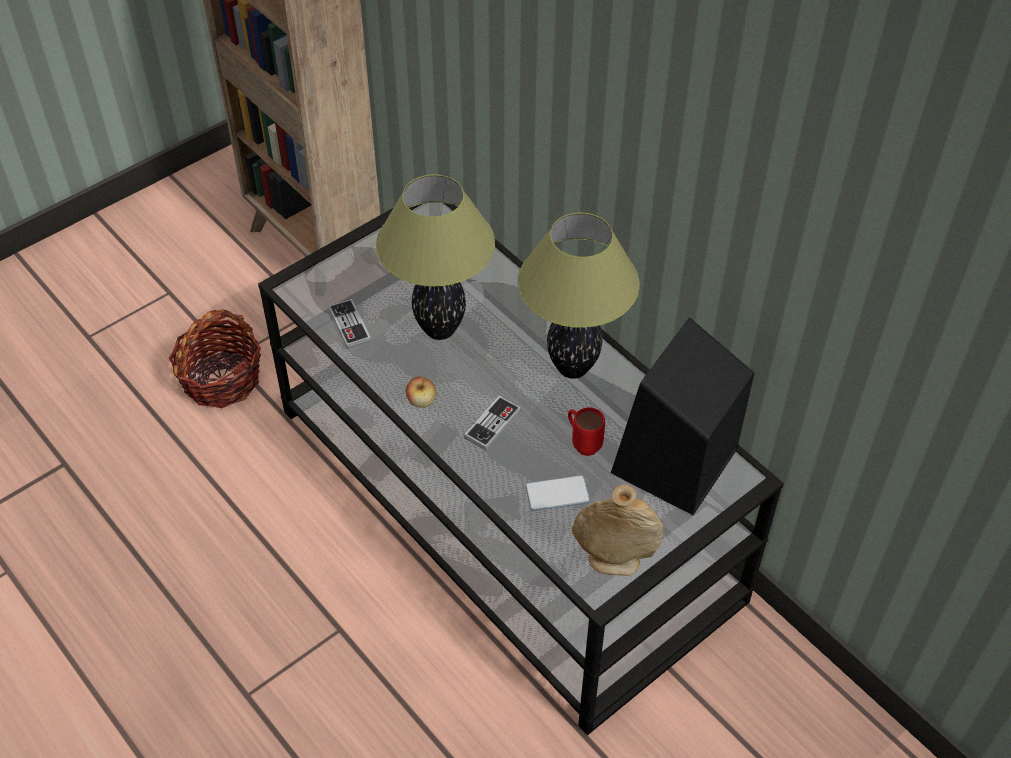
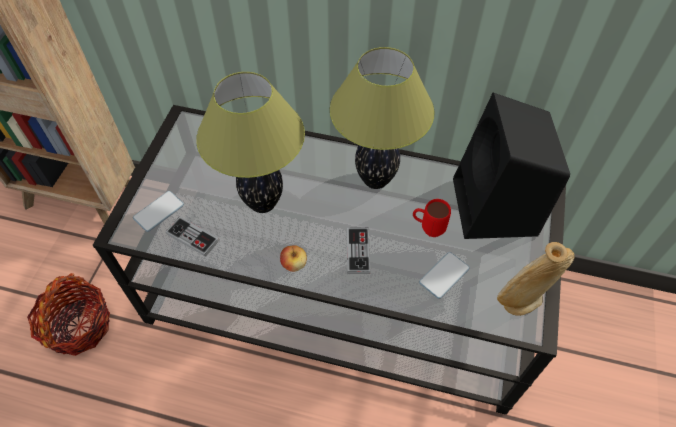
camera: 35 degrees left, 5 degrees up
(337, 285) = (159, 212): none -> phone

